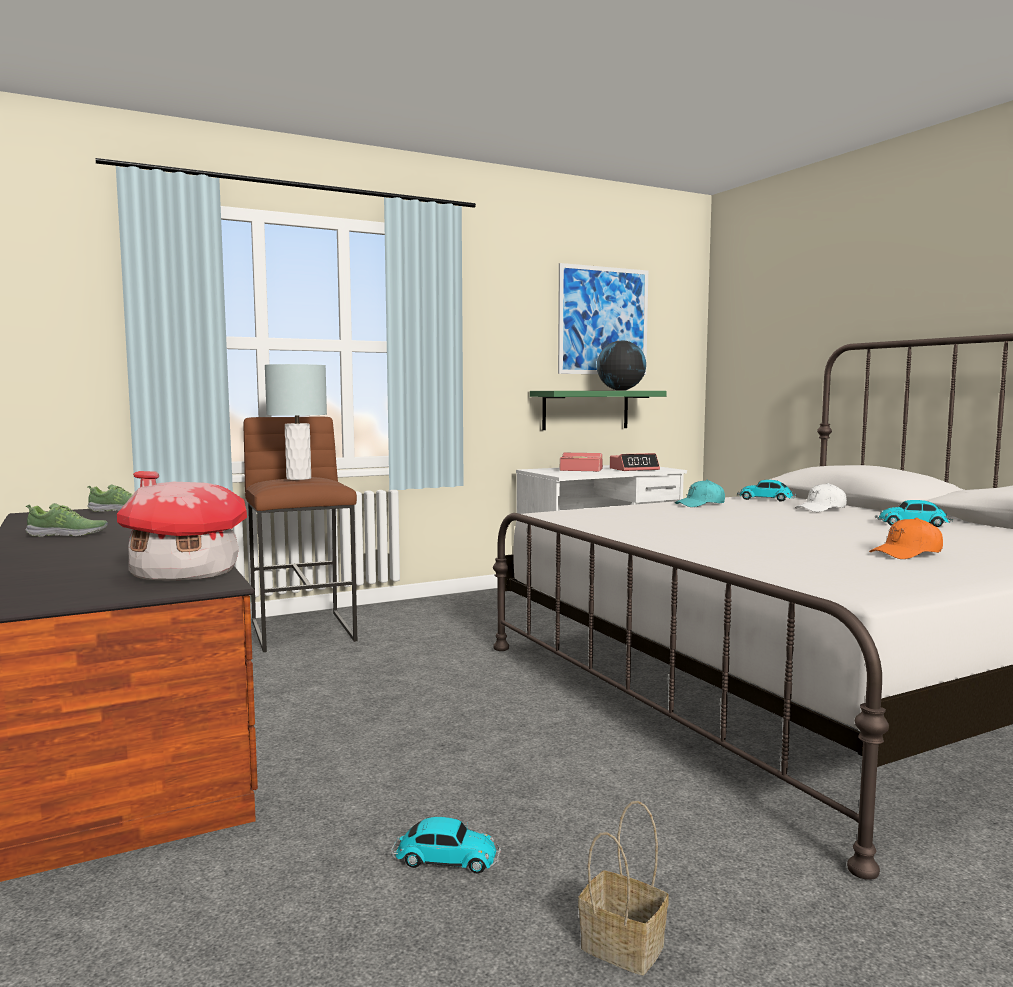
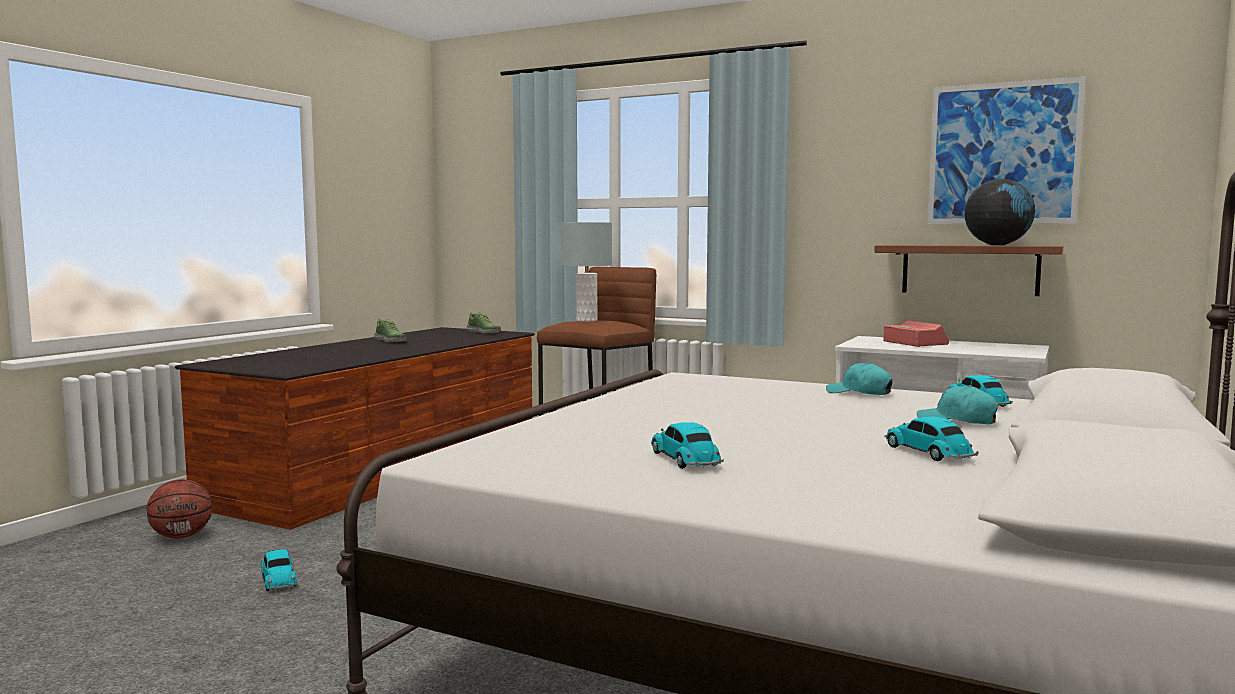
camera: 55 degrees right, 0 degrees up
(130, 911) = (182, 536): none -> basketball
(182, 574) = (308, 365): toy house -> none
(585, 410) = (969, 269): green shelf -> brown shelf
(619, 946) = (202, 644): basket -> none
(634, 469) = (979, 350): alarm clock -> none
(821, 509) = (957, 421): white cap -> turquoise cap
(907, 553) = (686, 460): orange cap -> toy car

